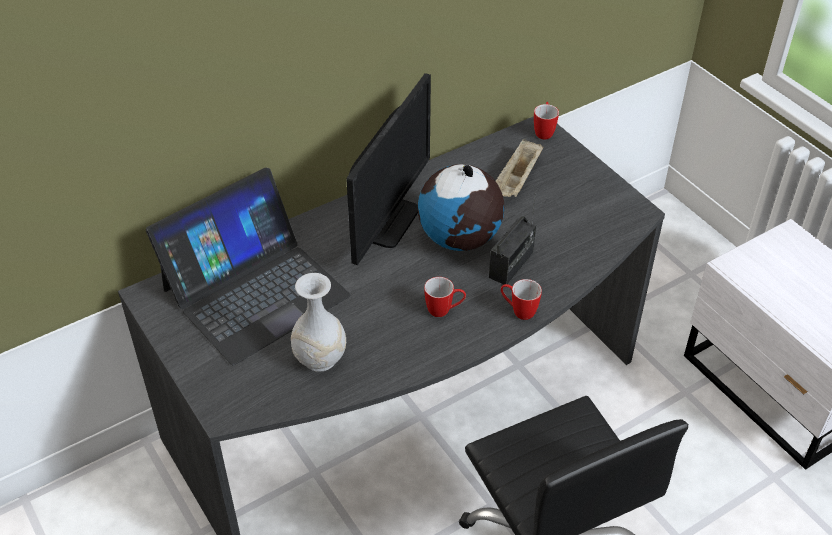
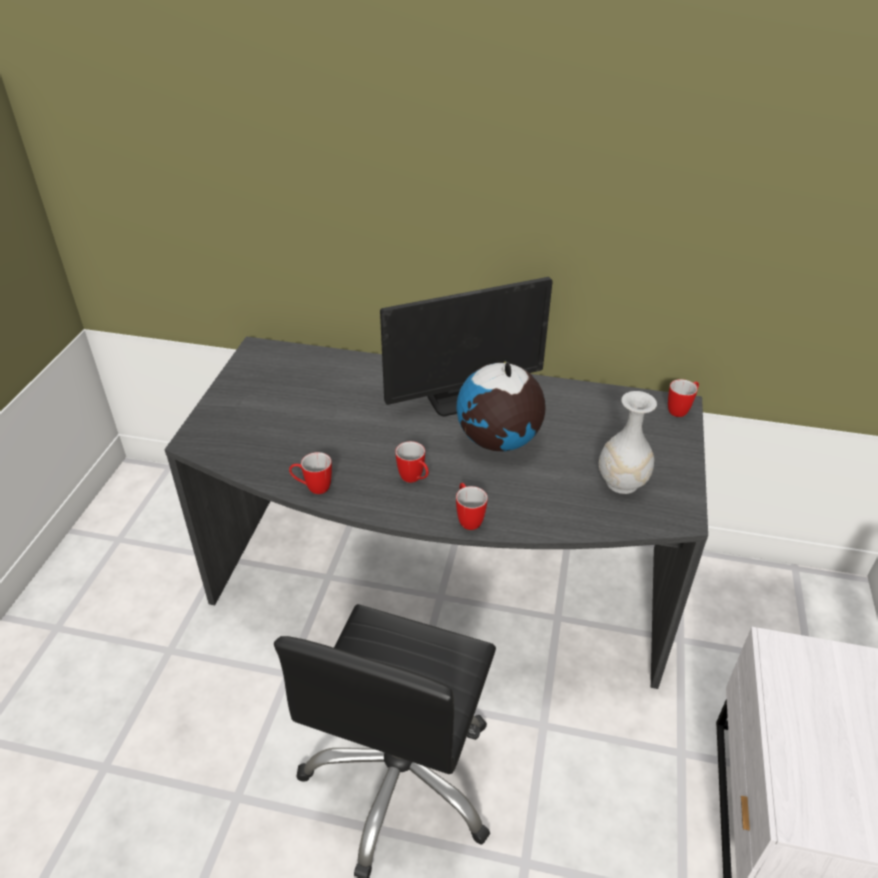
camera: 45 degrees right, 5 degrees down
(255, 291) = (315, 385): laptop -> none
(319, 359) = (290, 451): white vase -> white vase (621, 482)
(381, 373) = (313, 488): none -> mug
(511, 265) = (510, 484): radio -> none
(517, 181) = (603, 430): beige tray -> none

